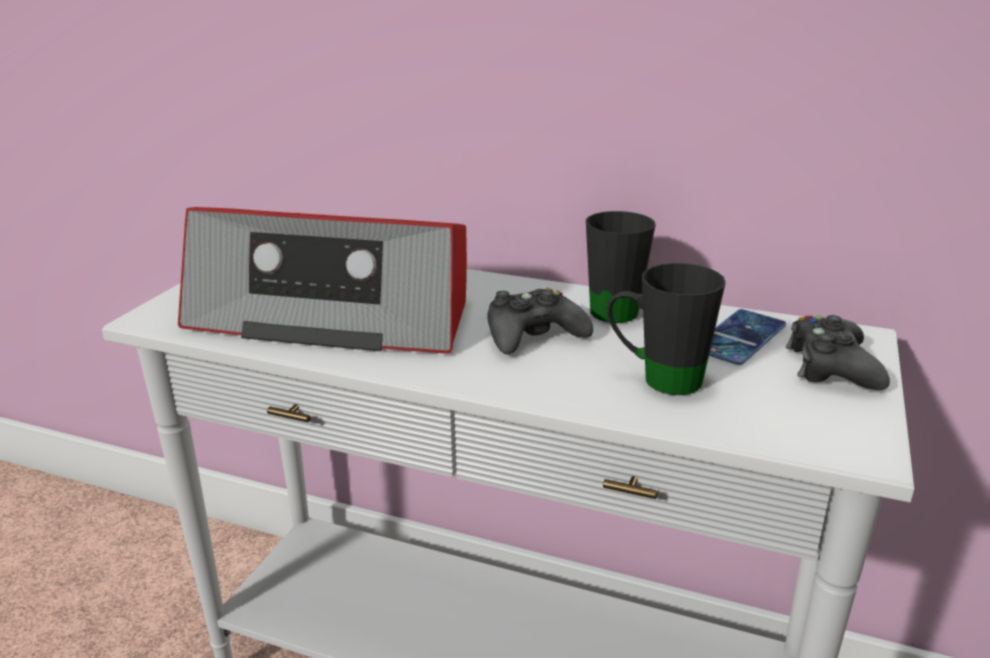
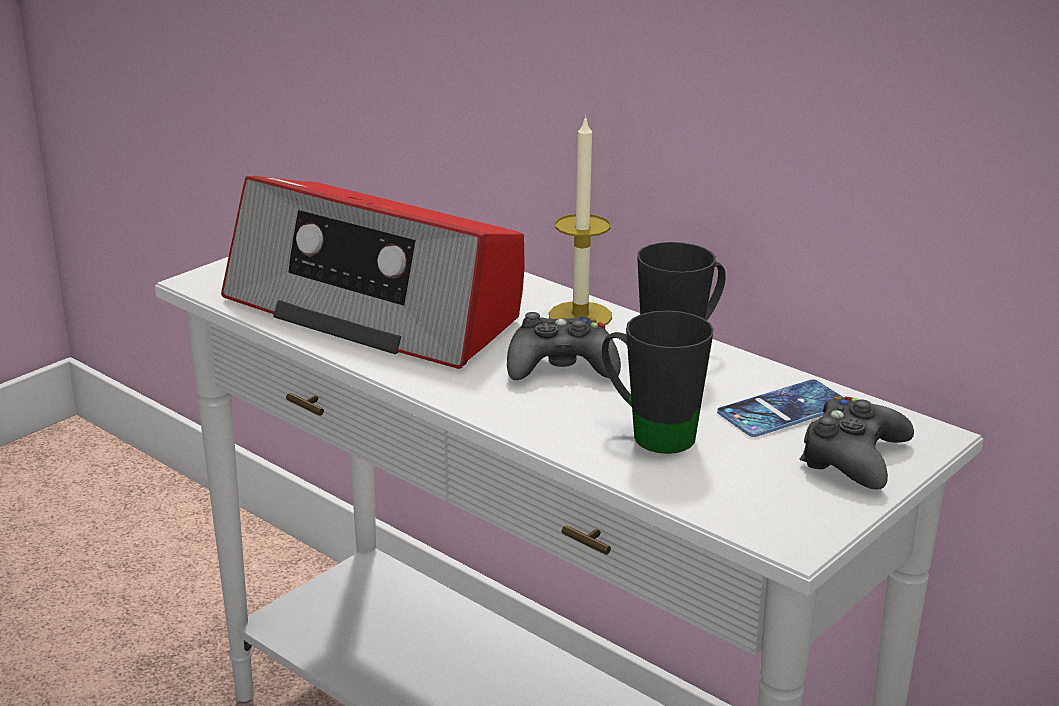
camera: 20 degrees right, 0 degrees up
(513, 291) = (580, 316): none -> candle

